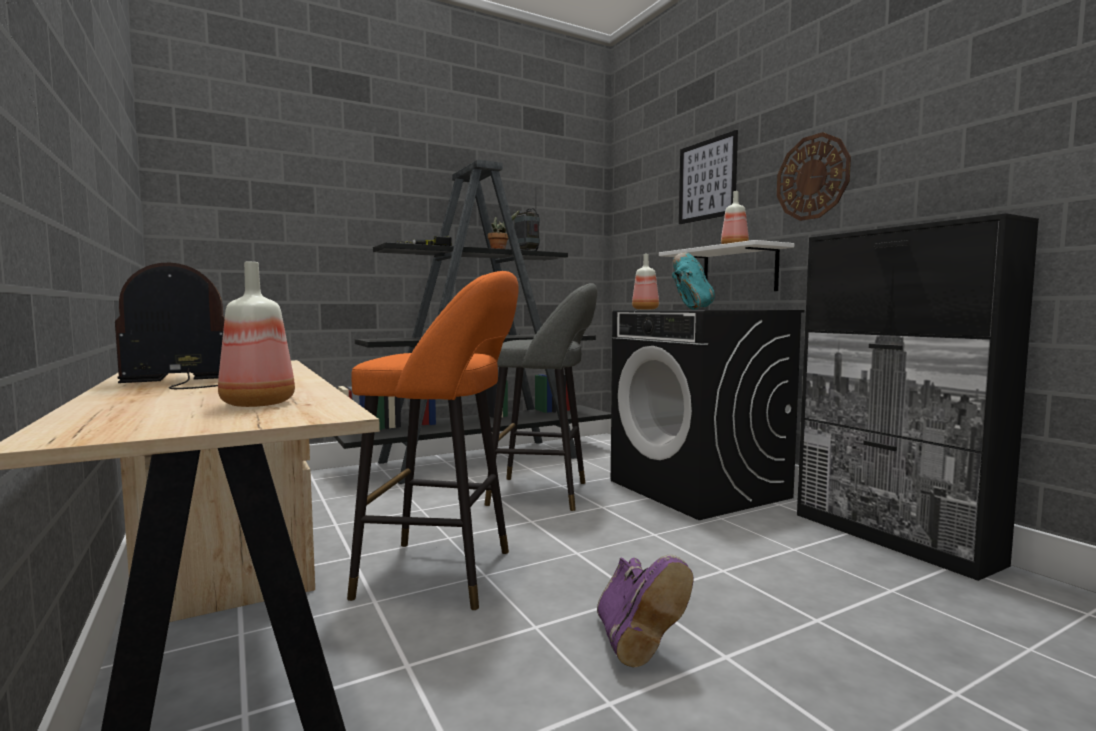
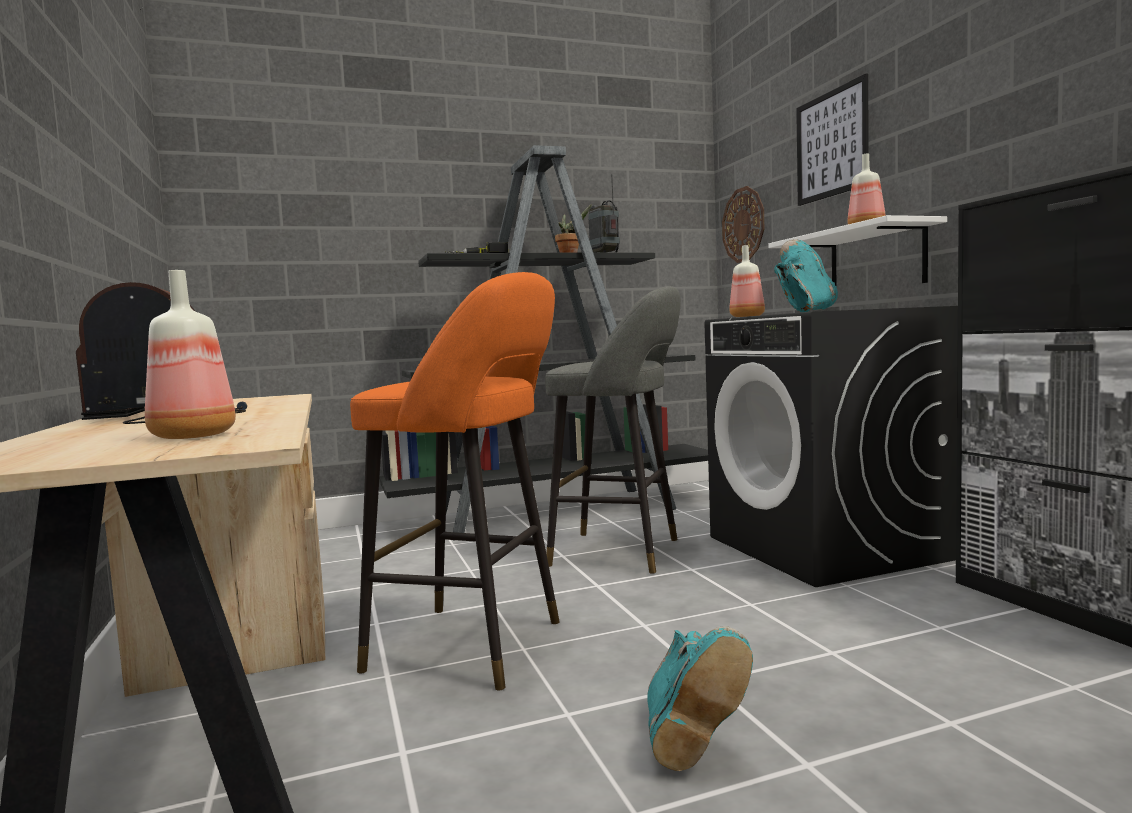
camera: 10 degrees right, 0 degrees up
(635, 644) = (688, 742): purple boot -> turquoise boot
(812, 177) = (968, 124): wall clock -> wall clock (743, 225)

